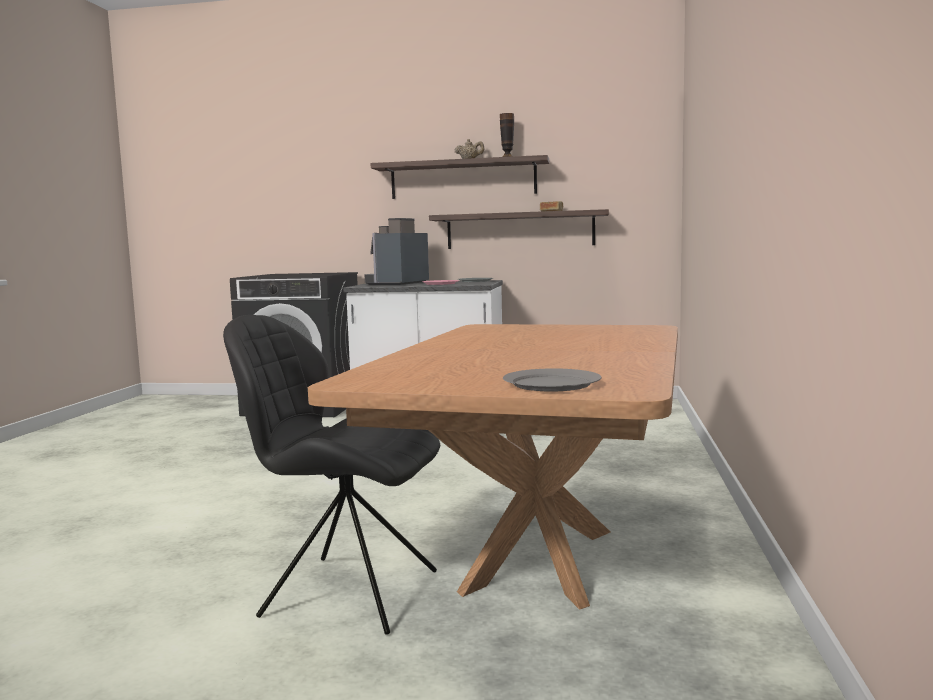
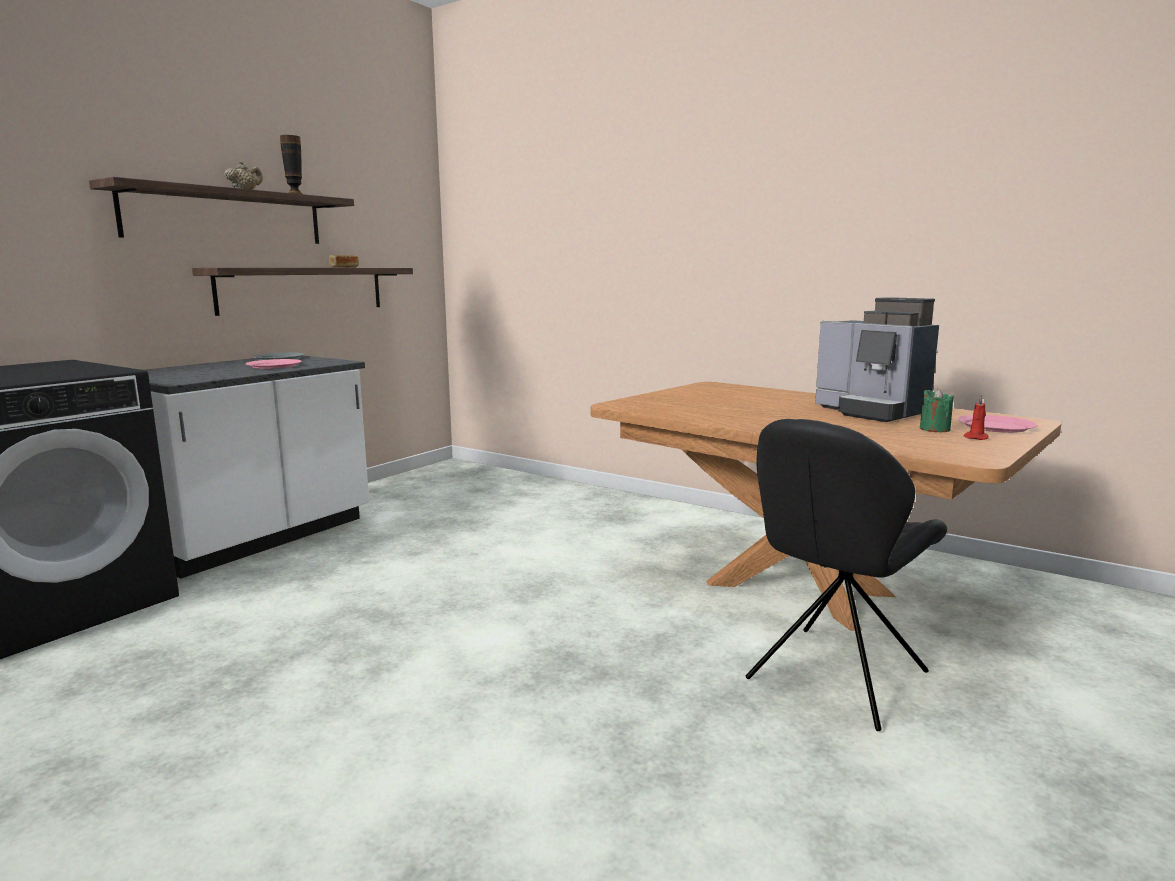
camera: 65 degrees left, 5 degrees up
(397, 283) = (193, 371): coffee machine -> coffee machine (871, 412)
(463, 381) = (976, 438): none -> red candle
(495, 372) = (934, 429): none -> green candle
(551, 384) = (996, 427): grey plate -> pink plate

